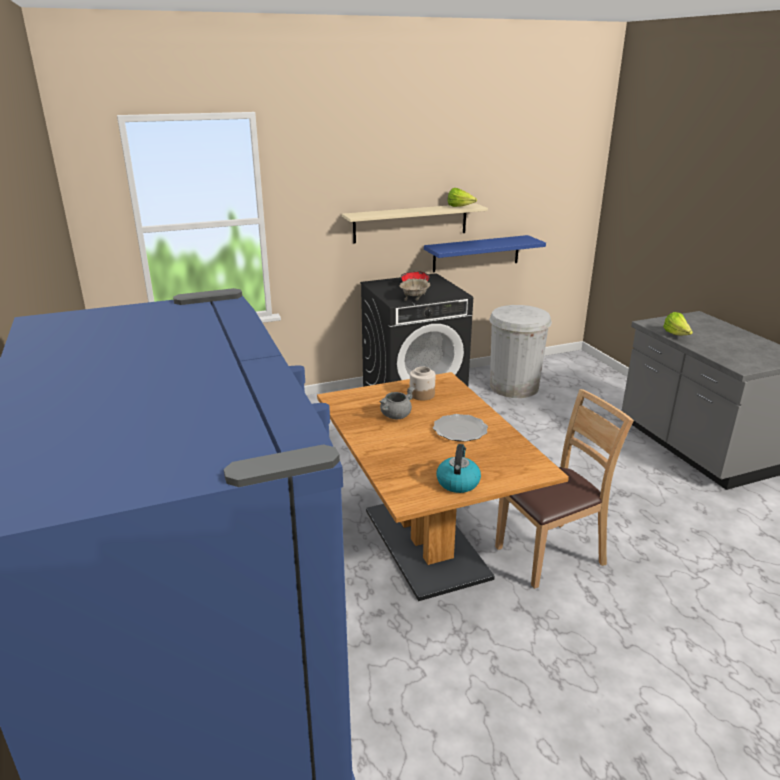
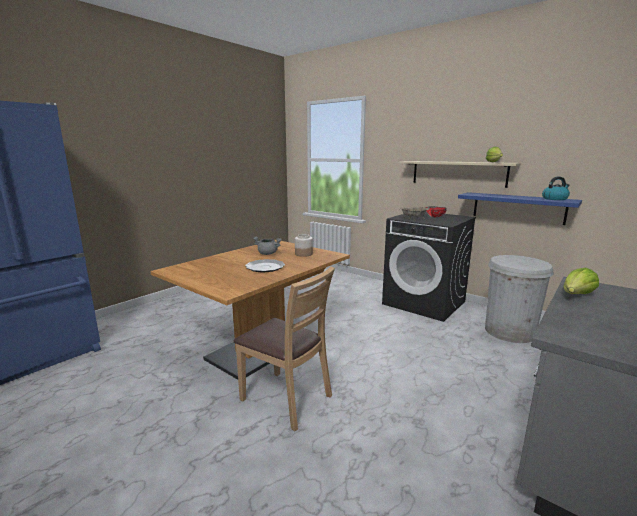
camera: 60 degrees right, 10 degrees down
(457, 482) = (196, 276): kettle -> kettle (555, 199)

